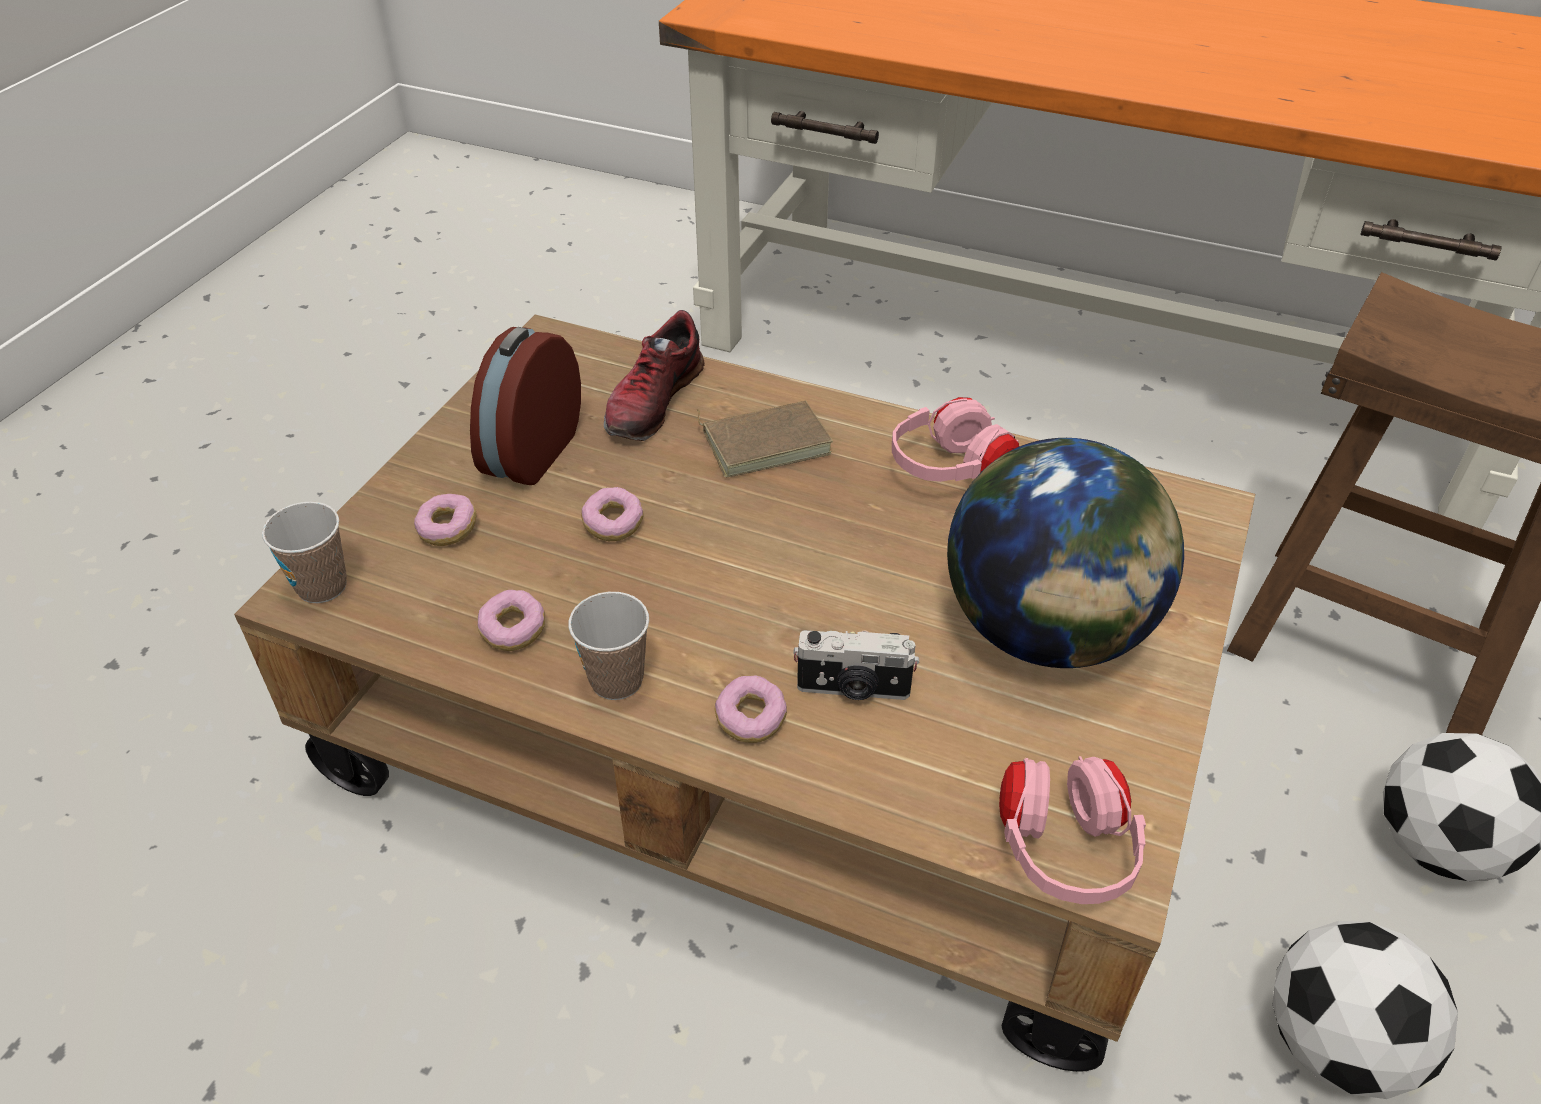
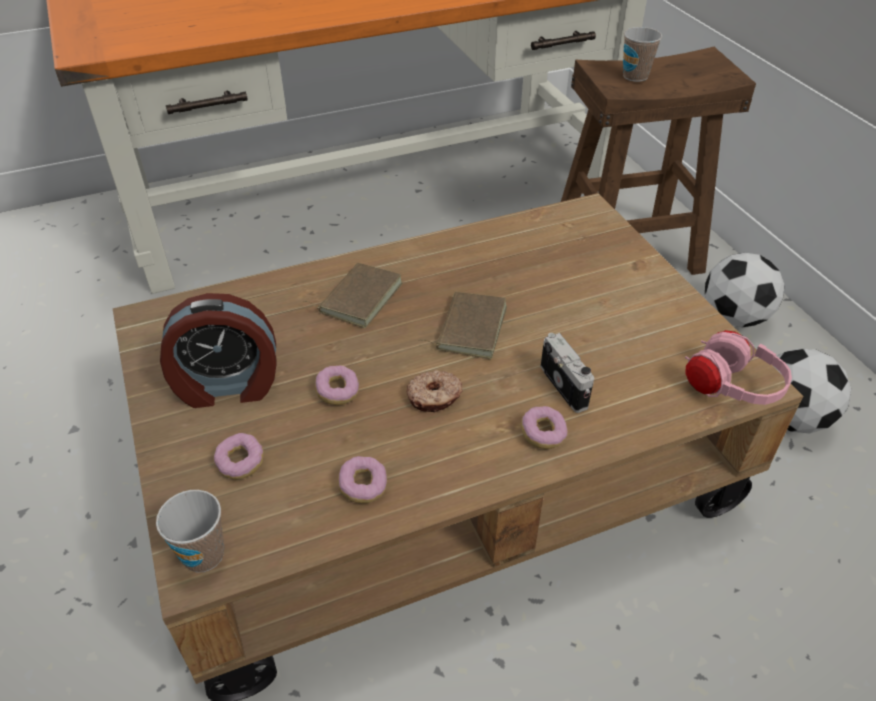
camera: 45 degrees left, 0 degrees up
(529, 451) = (227, 387): alarm clock -> alarm clock turned 75 degrees counterclockwise
(616, 680) = (455, 467): cup -> cup (635, 76)
(652, 400) = (264, 313): shoe -> none
(695, 597) = (434, 397): none -> donut
(836, 550) = (469, 327): none -> brown book
(853, 689) = (565, 386): camera -> camera turned 75 degrees counterclockwise
(950, 471) = (468, 257): pink headphones -> none
(1046, 631) = (603, 302): globe -> none

